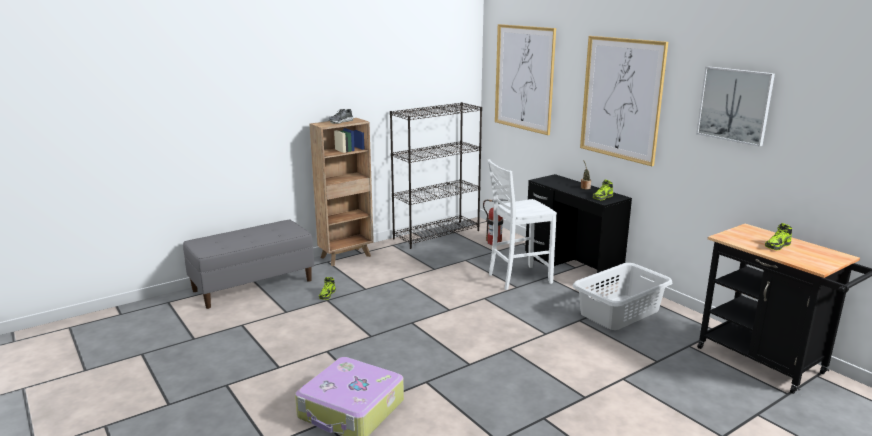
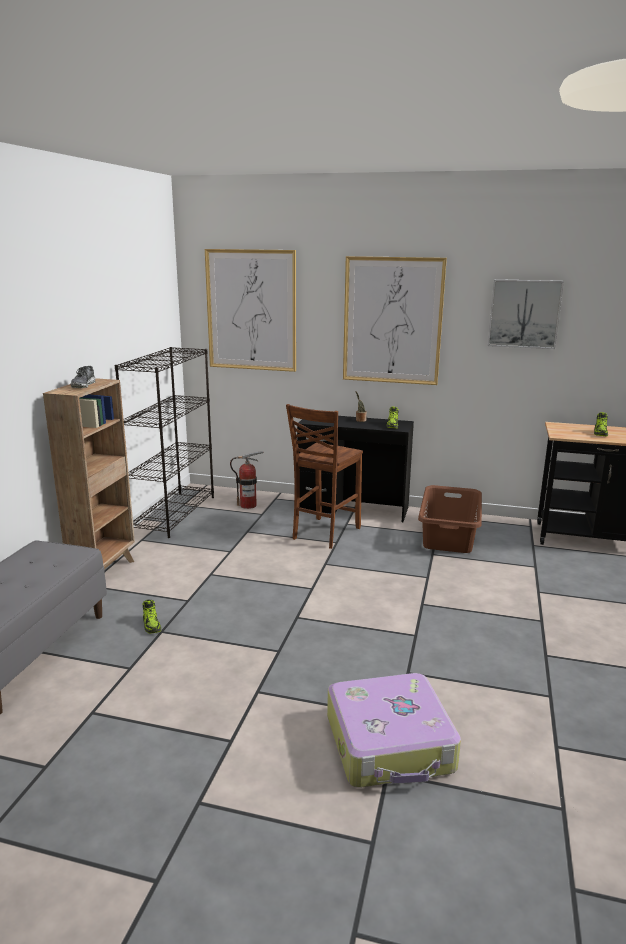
camera: 40 degrees left, 0 degrees up
(517, 278) = (324, 533): white chair -> brown chair
(620, 312) = (449, 535): grey laundry basket -> brown laundry basket

